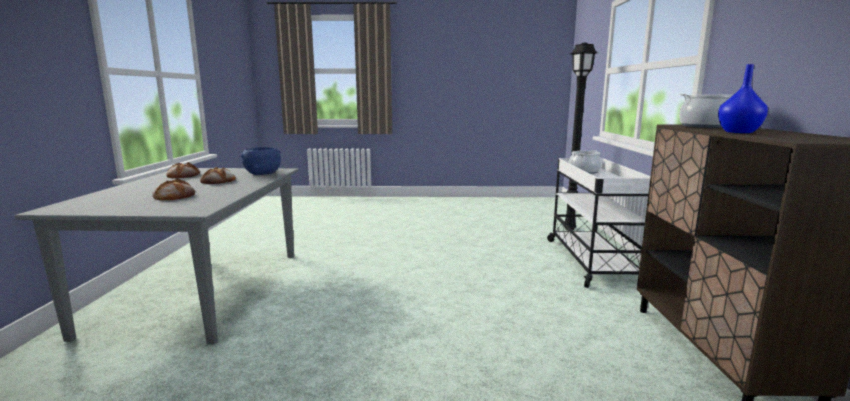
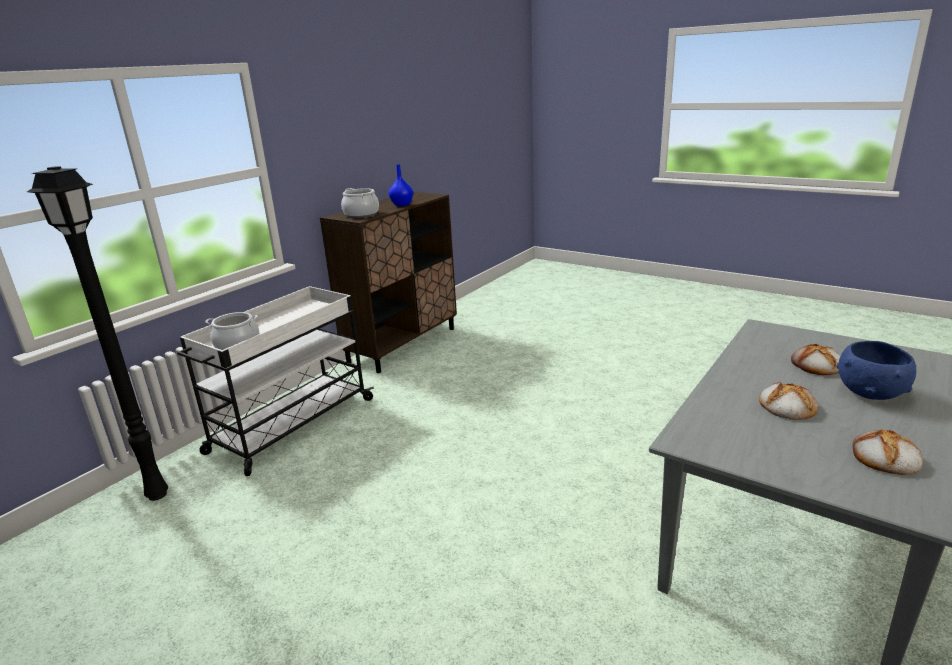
camera: 145 degrees left, 10 degrees up
(262, 174) = (718, 425): blue bowl -> blue bowl (871, 393)

